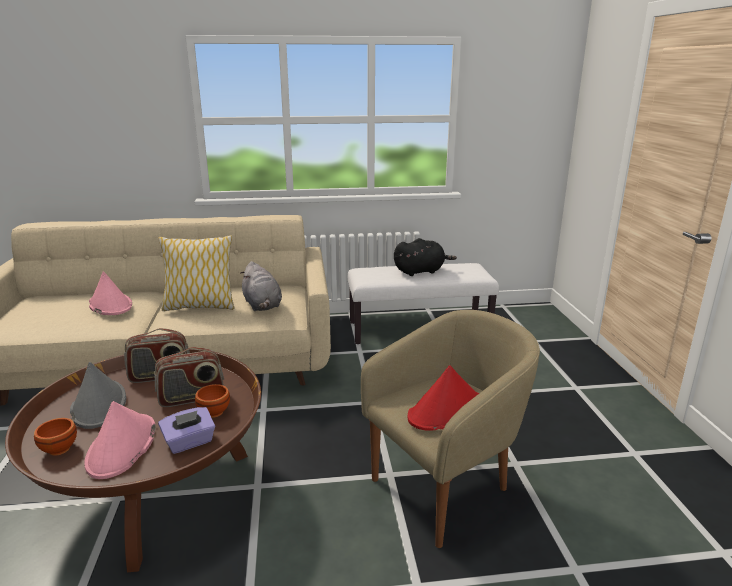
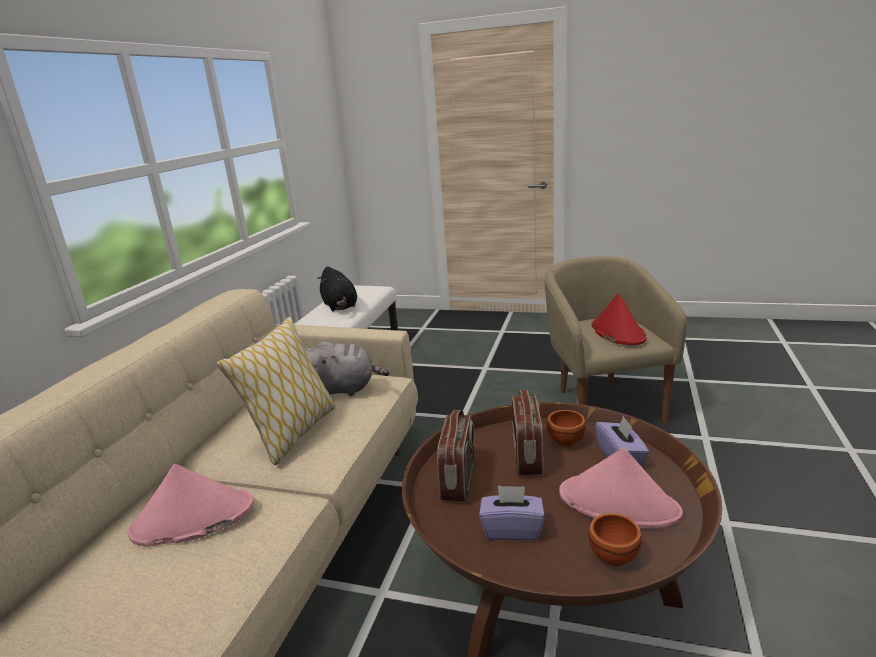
camera: 65 degrees left, 0 degrees up
(99, 405) = (512, 529): grey hat -> purple tissue box
(421, 271) = (340, 306): black plush toy -> black plush toy turned 150 degrees clockwise

